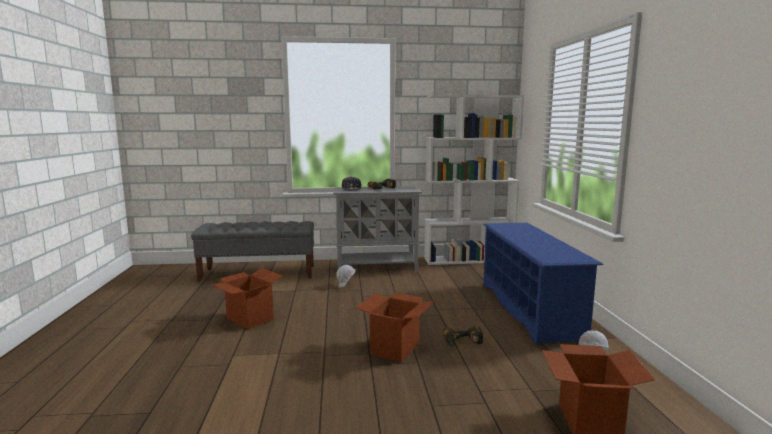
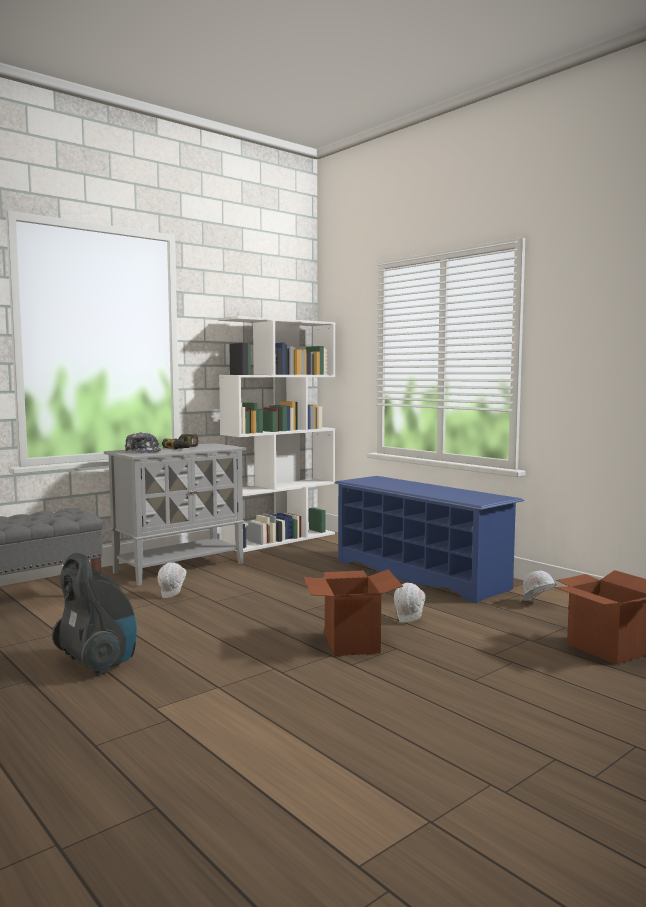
camera: 35 degrees left, 5 degrees down
(249, 319) = (98, 663): cardboard box -> vacuum cleaner
(463, 342) = (410, 619): power drill -> white hard hat

